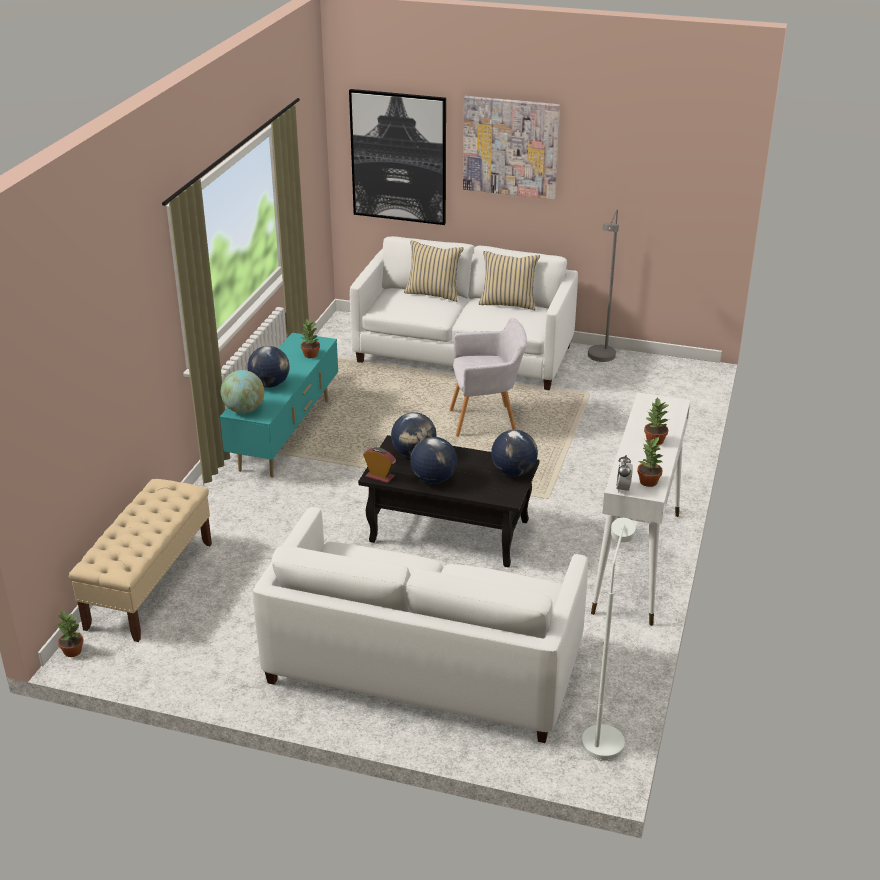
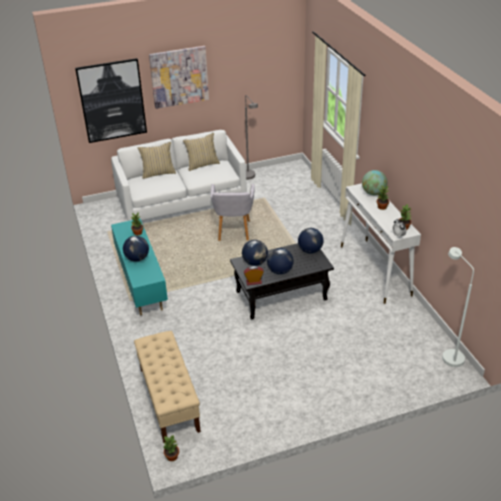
camera: 35 degrees left, 5 degrees up
(244, 410) = (141, 278): globe -> globe (373, 193)
(423, 666) = (345, 366): white sofa -> none
(486, 421) = (233, 232): grey armchair -> grey armchair turned 135 degrees clockwise

